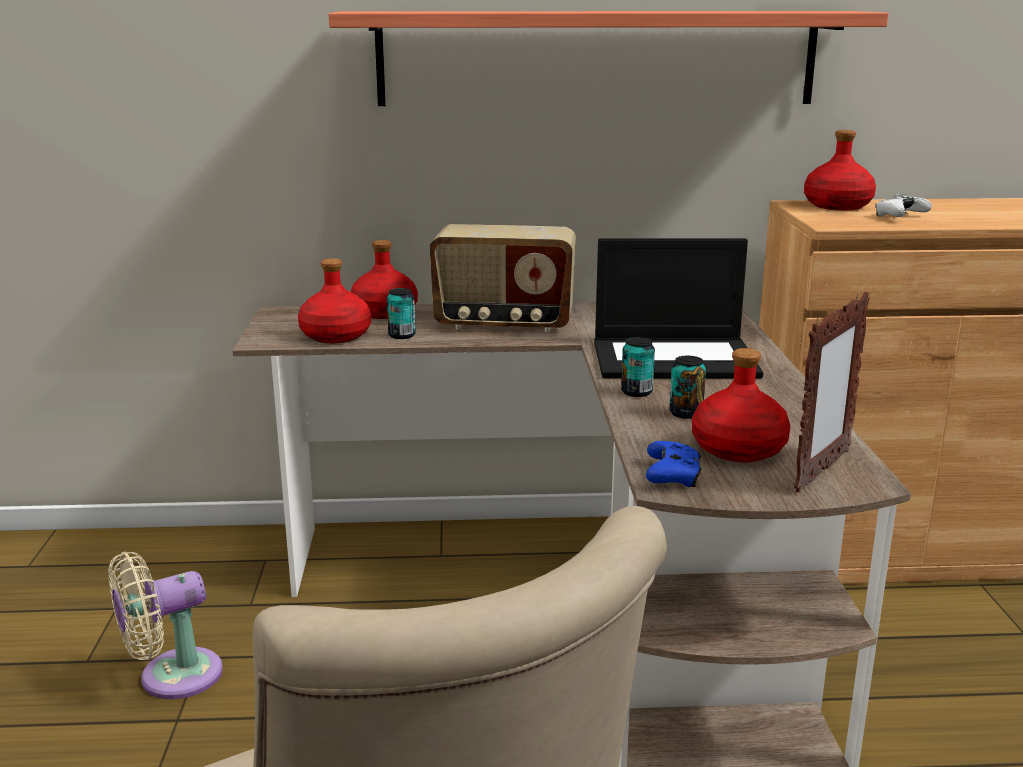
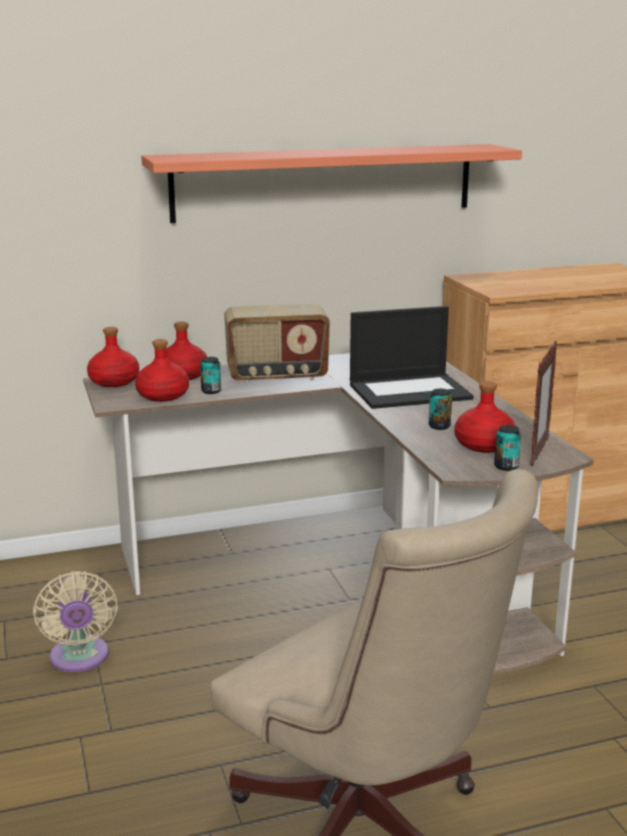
camera: 15 degrees left, 0 degrees up
(172, 677) = (79, 659): beige fan -> beige fan turned 60 degrees counterclockwise
(636, 392) = (400, 416): can -> can (506, 466)
(672, 476) = (455, 465): blue game controller -> none
(837, 205) = (491, 277): red bottle -> red bottle (114, 381)
(899, 216) = (535, 283): white game controller -> none

